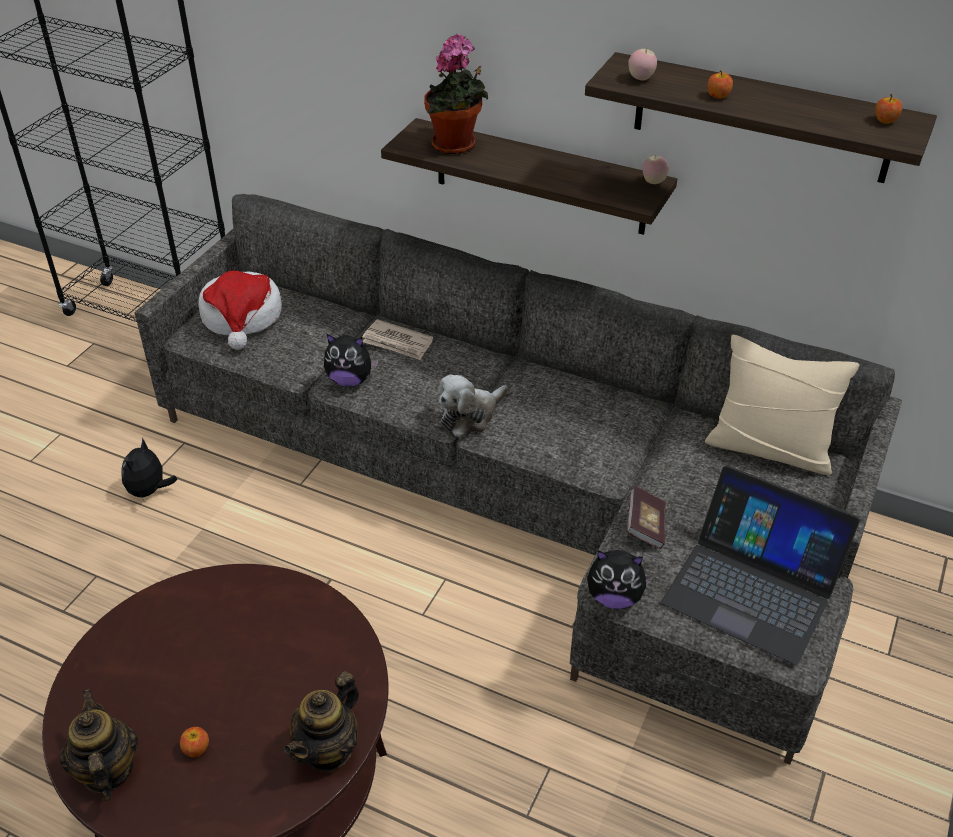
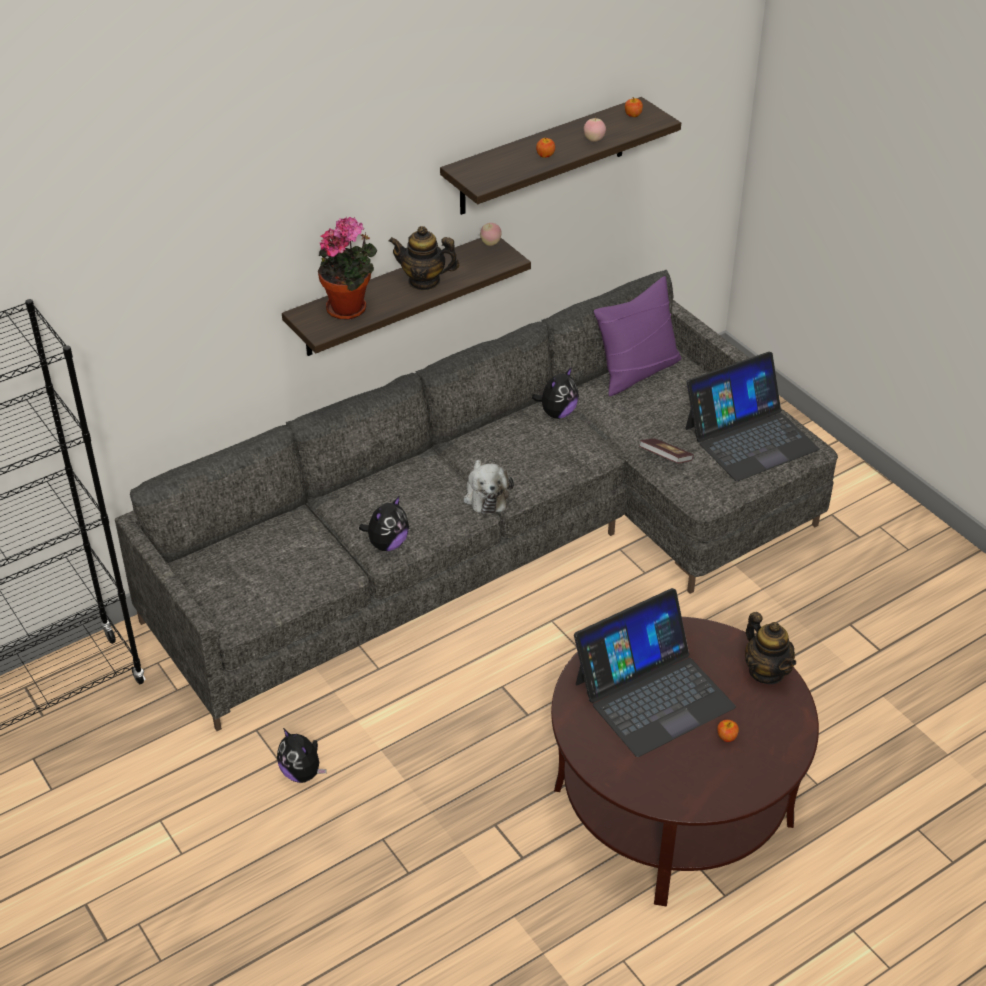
camera: 60 degrees left, 0 degrees up
(107, 771) = (717, 789): teapot -> teapot (424, 281)
(233, 653) = (653, 694): none -> laptop
(242, 317) = (243, 579): hat -> none
(397, 342) = (367, 499): newspaper -> none
(614, 597) = (714, 501): plush toy -> plush toy (557, 413)
(641, 78) = (492, 173): apple -> apple (594, 140)
(769, 448) = (637, 372): beige pillow -> purple pillow

